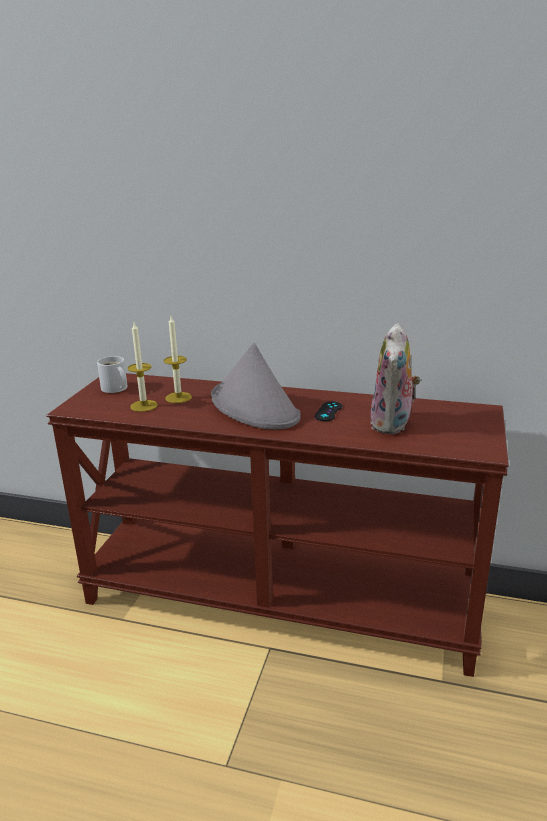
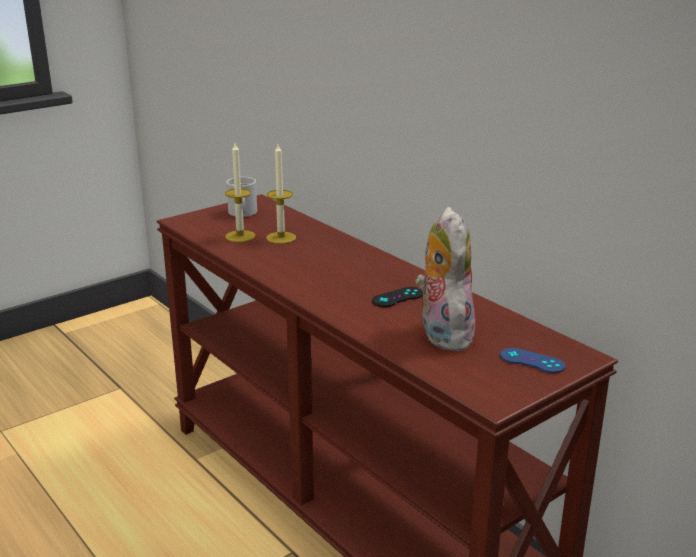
camera: 35 degrees right, 0 degrees up
(254, 407) = (333, 269): grey hat -> none
(393, 425) = (441, 334): plush toy -> plush toy turned 120 degrees clockwise
(466, 422) = (532, 361): none -> blue game controller

